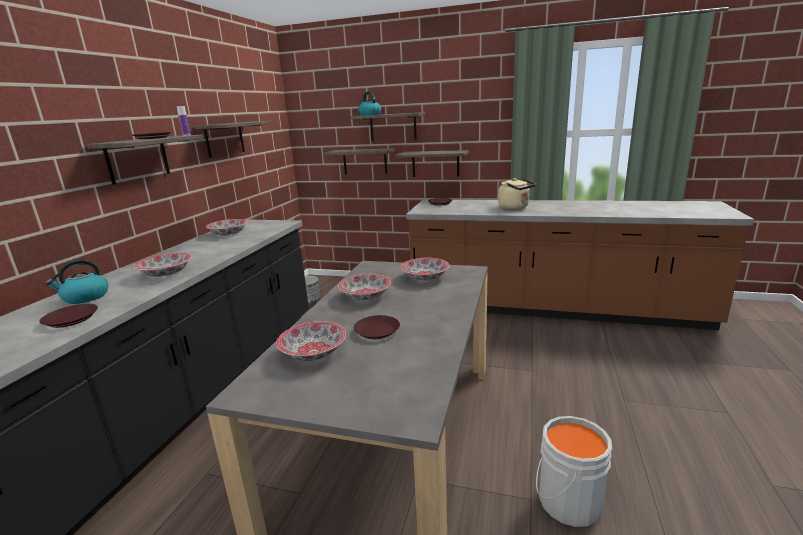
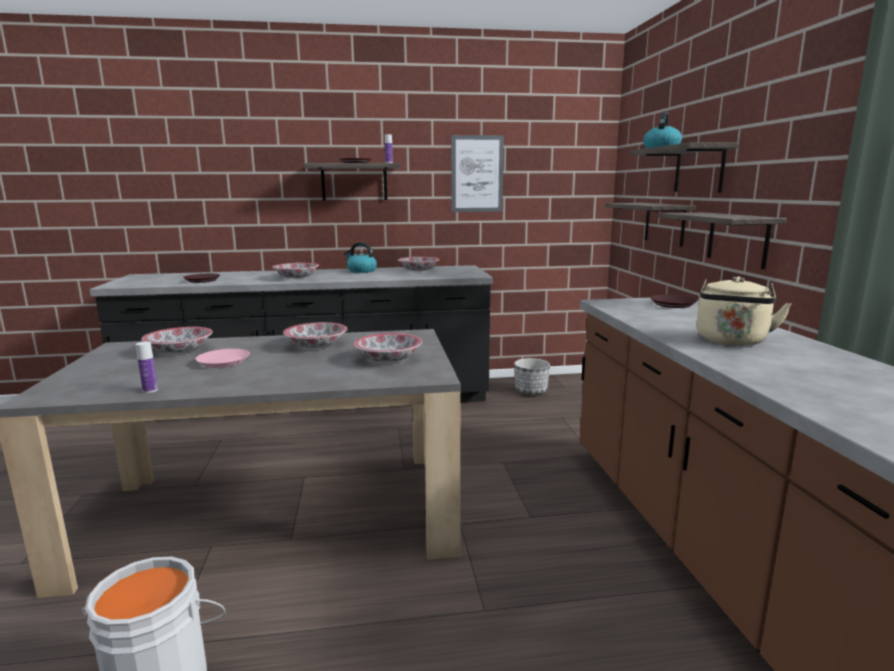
camera: 65 degrees right, 5 degrees down
(85, 297) = (243, 275): kettle -> kettle (361, 271)
(224, 139) = (477, 174): shelf -> picture
(377, 331) = (223, 362): brown plate -> pink plate
(434, 359) = (150, 390): none -> bottle

